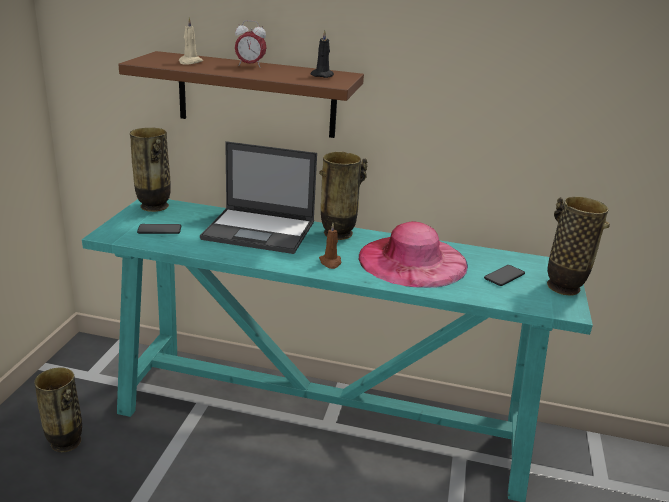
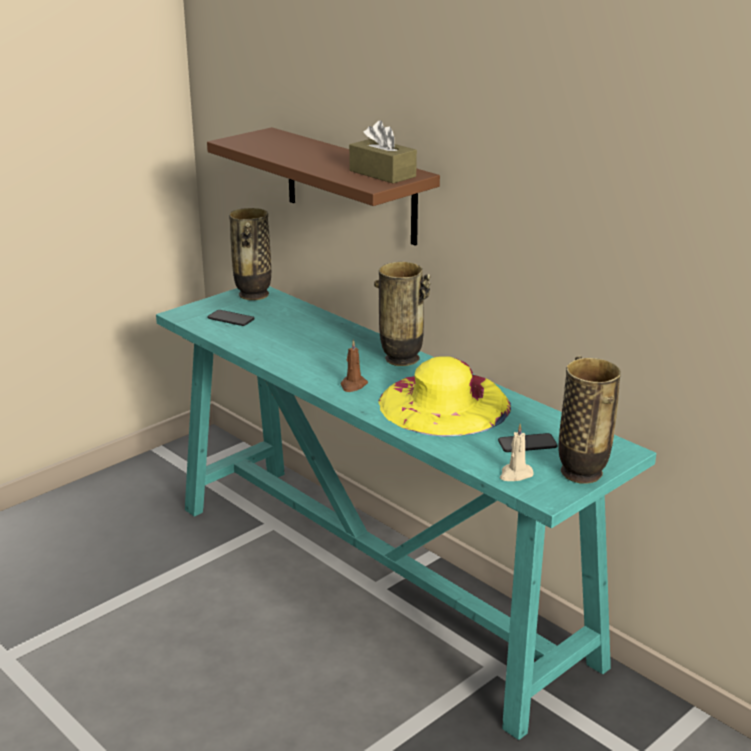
camera: 35 degrees right, 0 degrees up
(65, 443) = (123, 521): vase -> none
(190, 62) = (276, 145): beige candle -> beige candle (515, 474)
(250, 66) = (329, 154): alarm clock -> none
(260, 231) = (325, 339): laptop -> none
(322, 75) = (382, 173): black candle -> brown tissue box
(412, 260) = (444, 403): pink hat -> yellow hat

